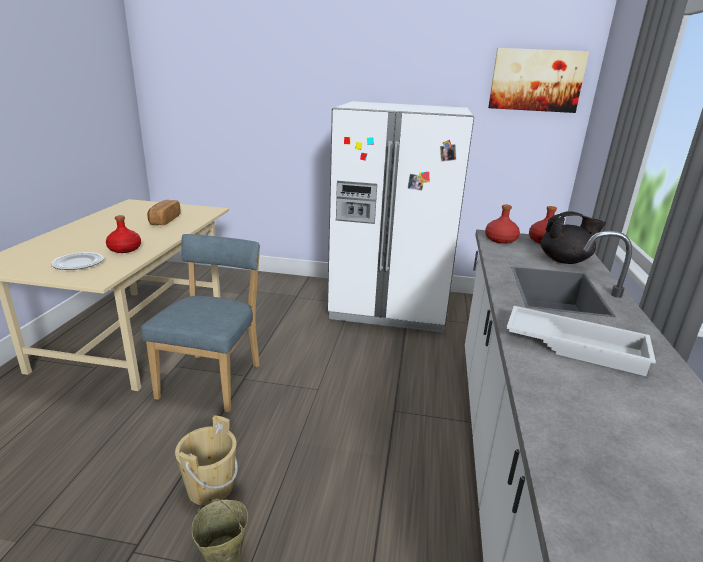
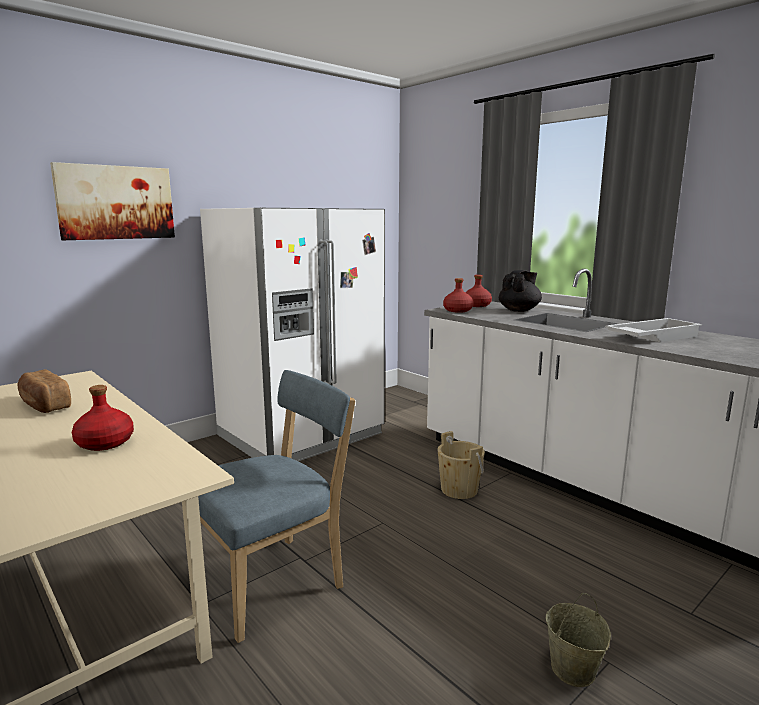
camera: 50 degrees left, 10 degrees down
(78, 263) = (92, 479): plate -> none
(210, 487) = (470, 647): beige bucket -> beige bucket (459, 490)
(213, 378) = (274, 582): blue chair -> blue chair turned 90 degrees clockwise
(536, 80) = (361, 182): picture -> picture (116, 202)

